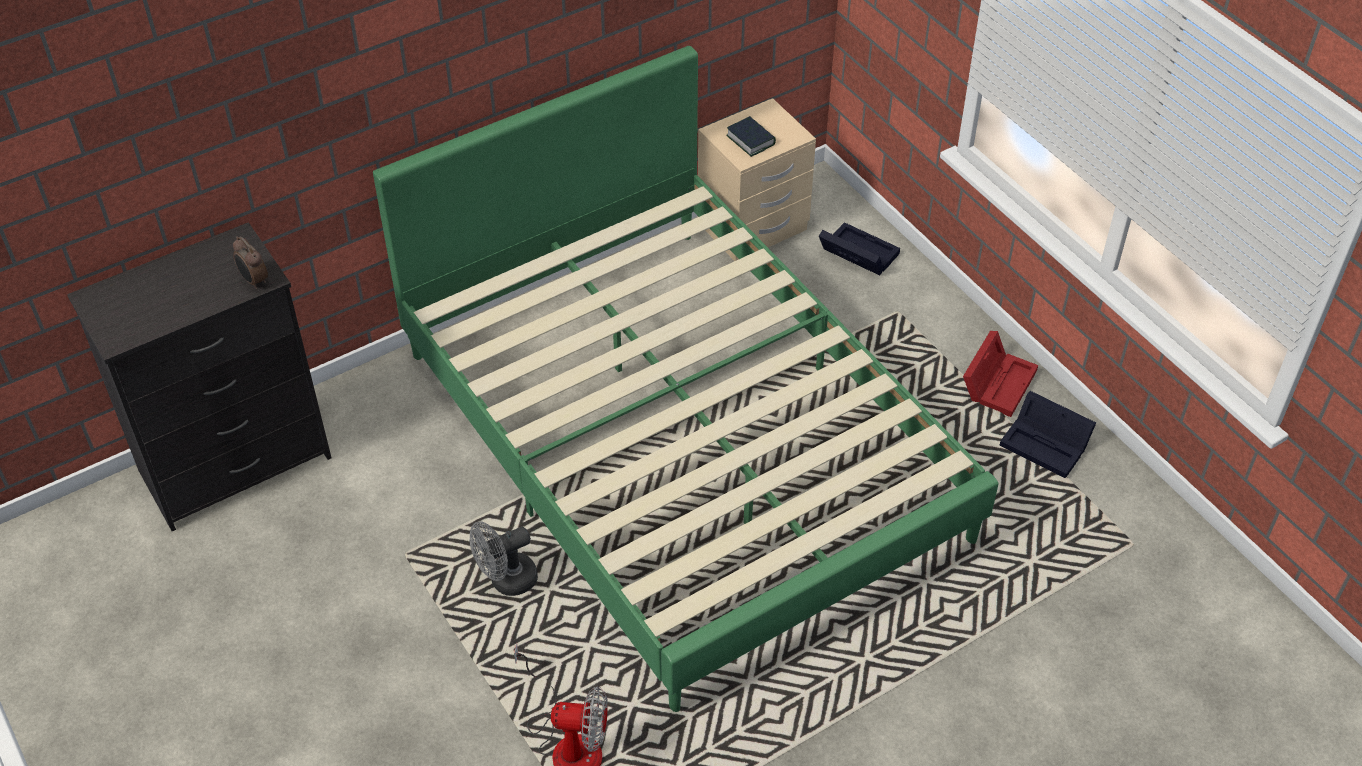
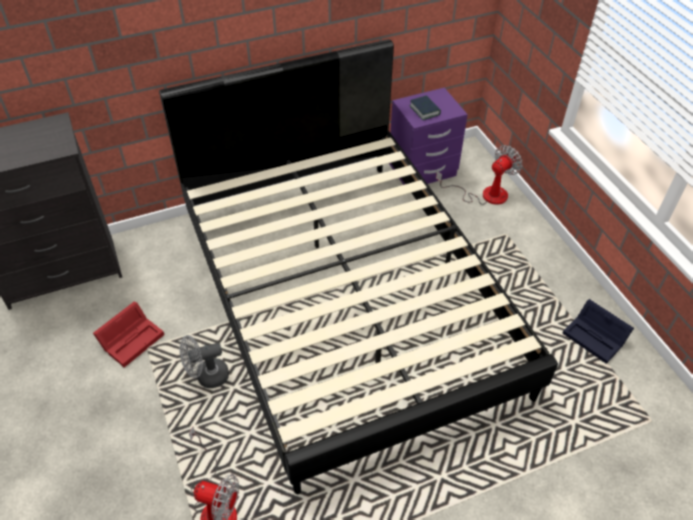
camera: 10 degrees right, 0 degrees up
(254, 281) = (55, 149): alarm clock -> none
(681, 441) = (346, 299): green bed -> black bed
(752, 226) = (422, 169): beige nightstand -> purple nightstand
(856, 254) = (485, 194): black storage box -> fan
(998, 381) = (567, 289): red storage box -> red storage box (132, 339)

